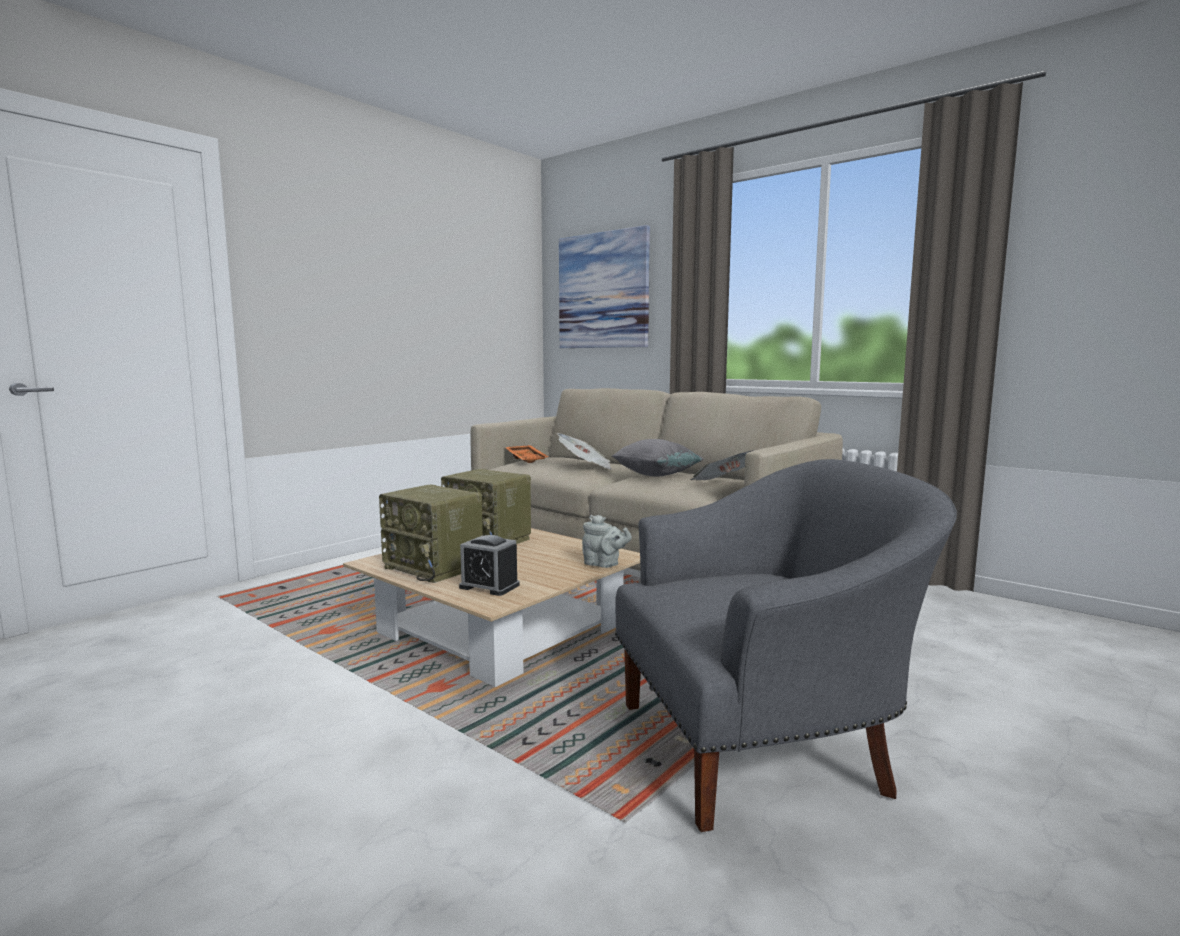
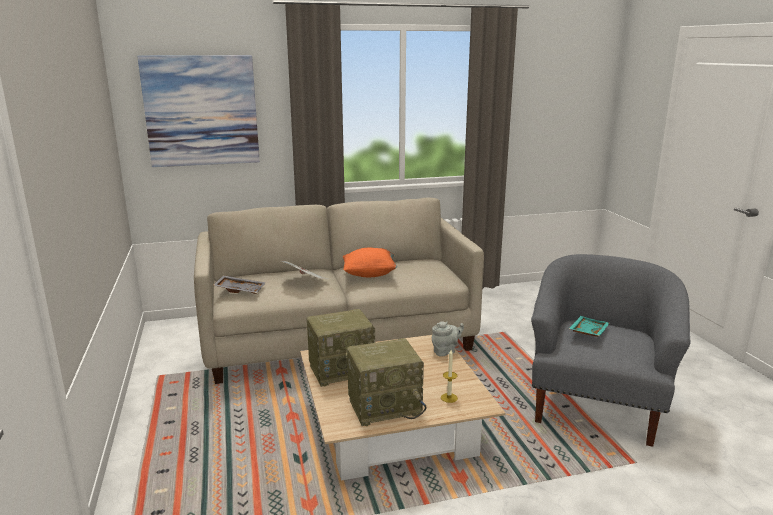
camera: 55 degrees left, 10 degrees up
(489, 586) = (449, 398): alarm clock -> candle
(527, 459) = (240, 290): orange tray -> grey tray
(656, 475) = (369, 274): grey pillow -> orange pillow
(724, 485) = (429, 270): newspaper -> none
(740, 582) = (587, 332): none -> turquoise tray

